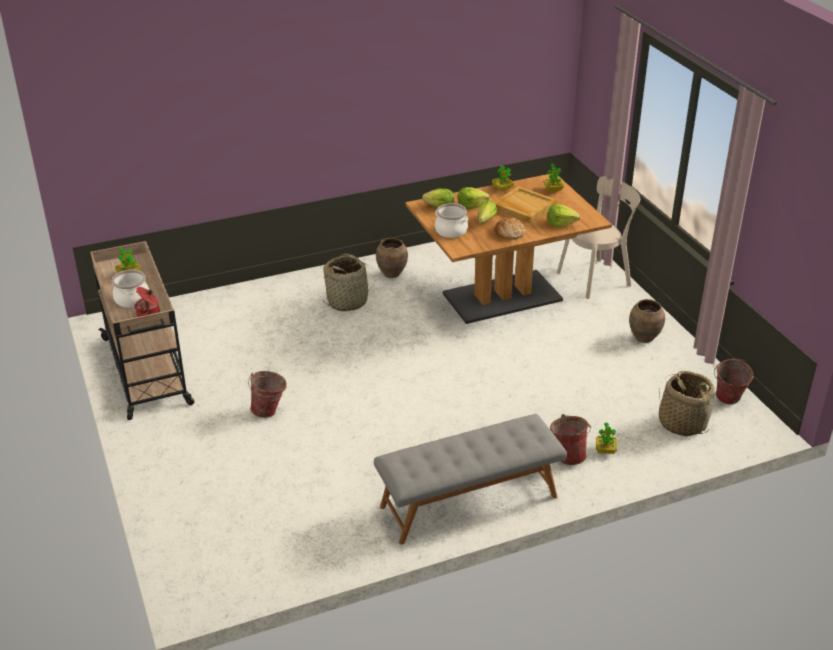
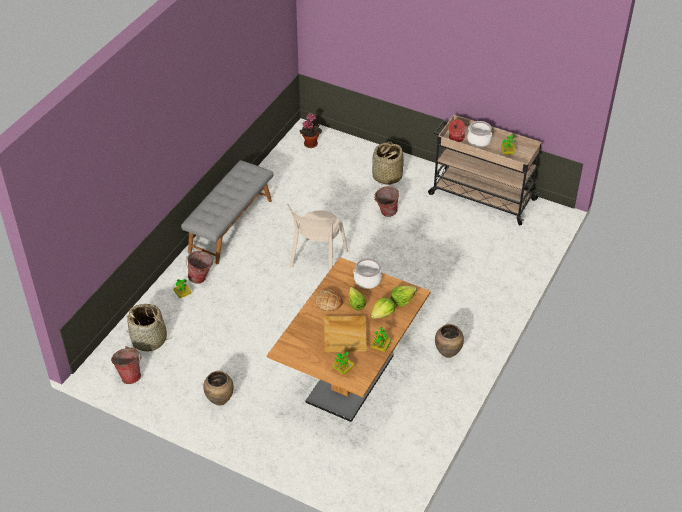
camera: 140 degrees right, 10 degrees up
(223, 562) = (311, 143): none -> potted plant
(348, 301) = (444, 310): basket -> basket (386, 176)
(561, 223) = (302, 333): lettuce -> none
(596, 278) = (301, 445): beige chair -> beige chair (317, 260)

